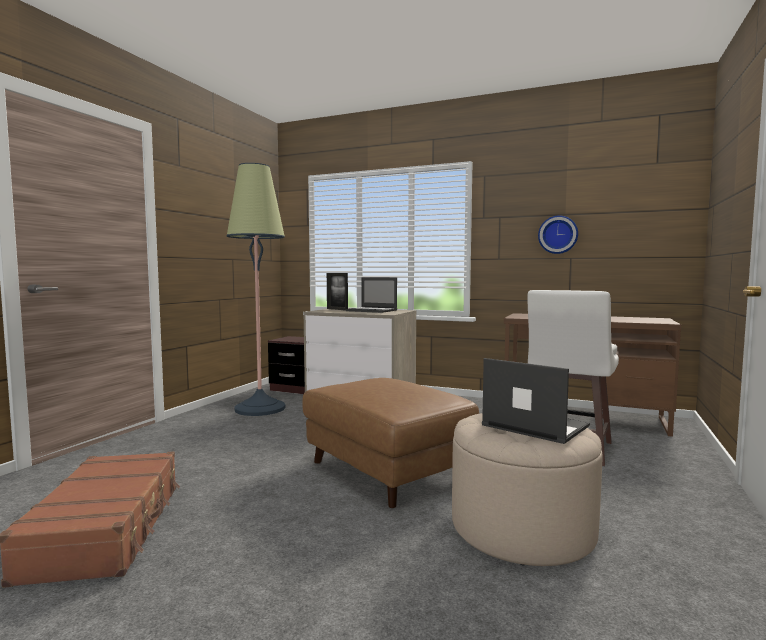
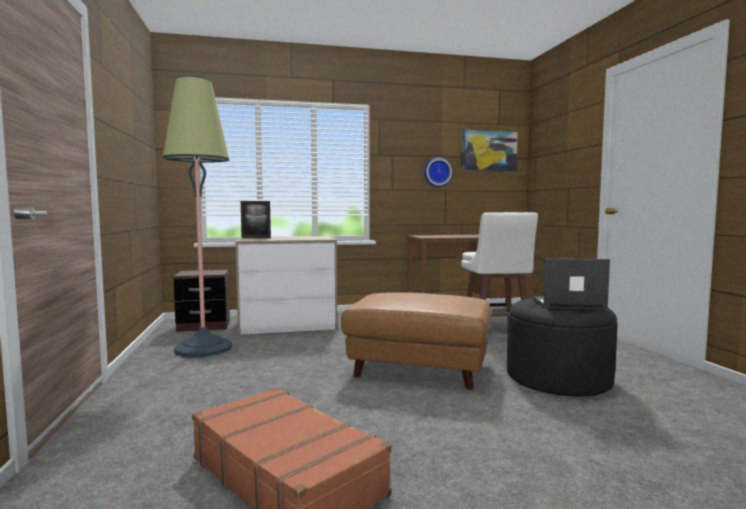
camera: 35 degrees left, 0 degrees up
(372, 310) = (295, 237): laptop -> none
(522, 527) = (558, 378): beige ottoman -> black ottoman
(638, 202) = (488, 151): none -> picture

